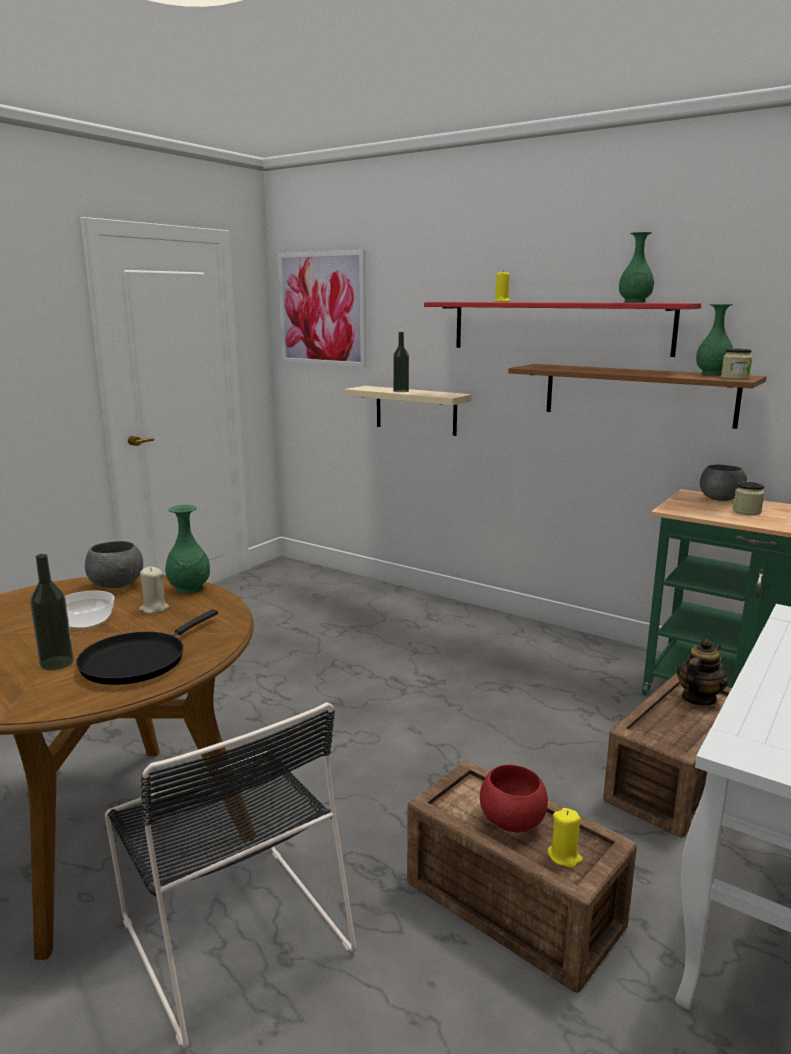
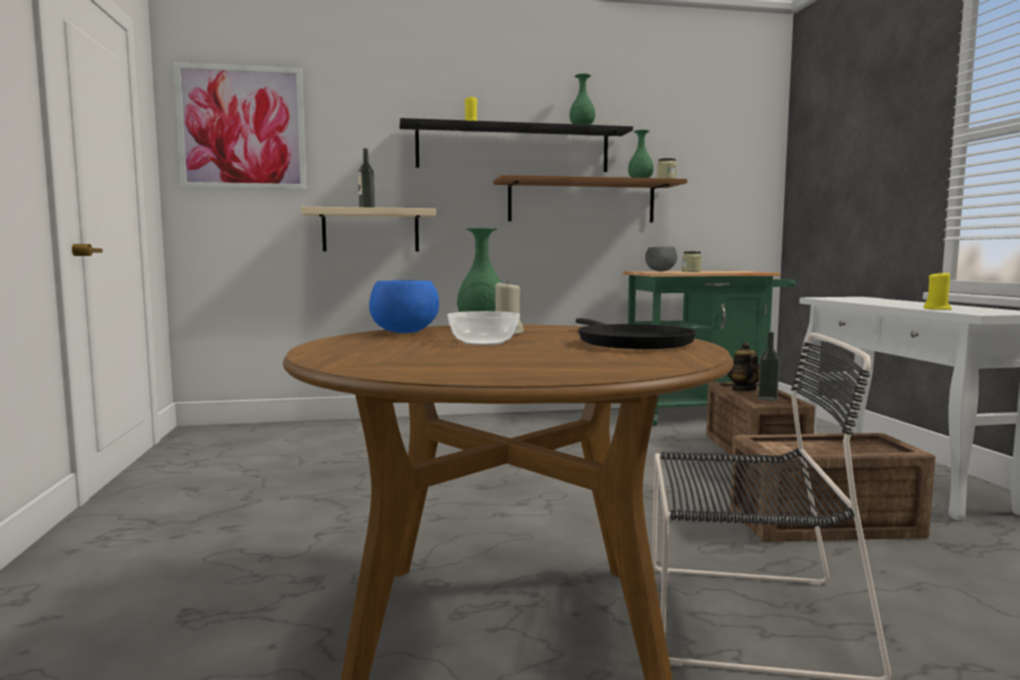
camera: 45 degrees left, 10 degrees down
(57, 663) = (577, 352): bottle -> bottle (767, 398)
(116, 586) = (405, 333): grey bowl -> blue bowl
(511, 823) = (825, 448): red bowl -> none
(558, 327) = (513, 149): red shelf -> black shelf
(564, 856) = (877, 449): yellow candle -> yellow candle (937, 309)

